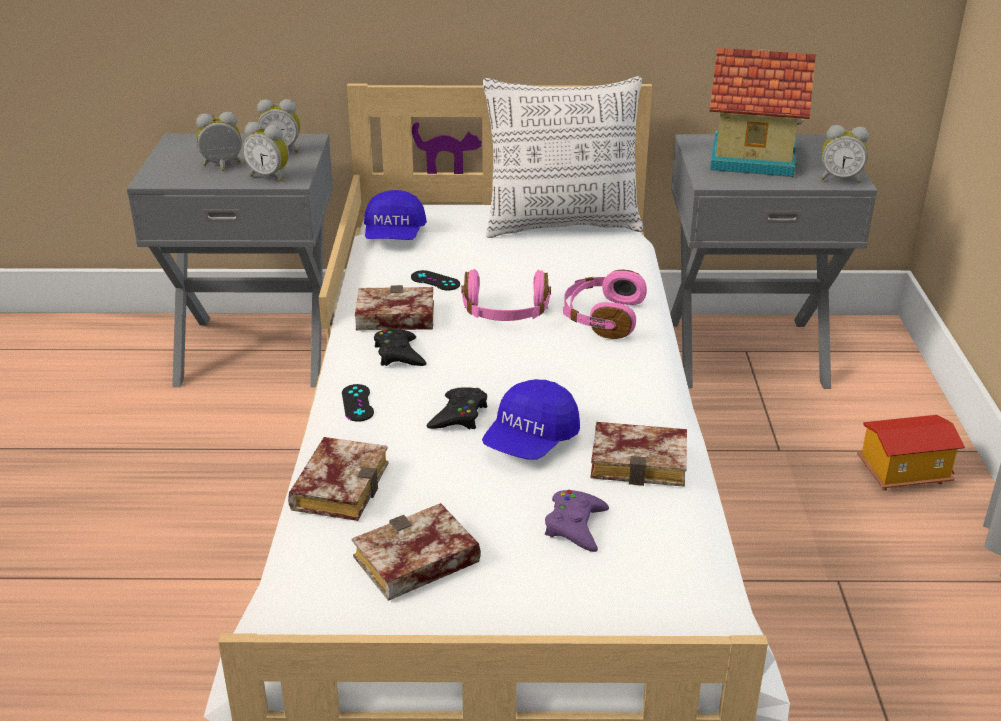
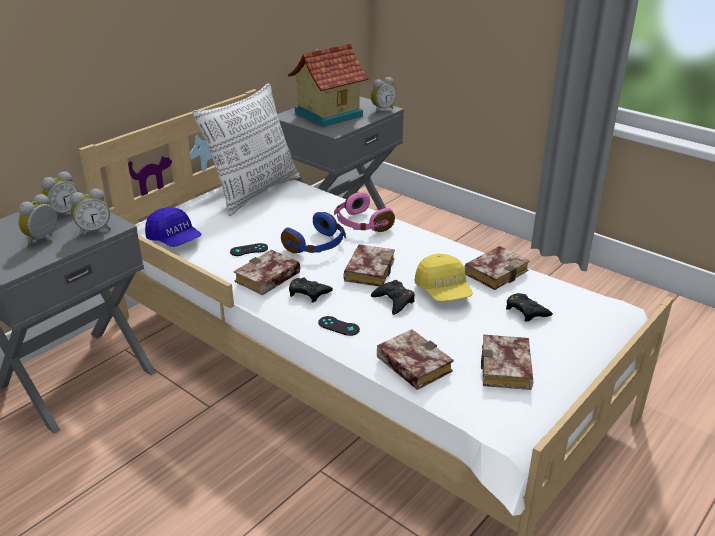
camera: 50 degrees left, 0 degrees up
(504, 368) = (368, 269): none -> book
(505, 313) = (317, 246): pink headphones -> blue headphones
(530, 441) = (443, 291): blue cap -> yellow cap
(575, 526) = (526, 311): purple game controller -> black game controller
(903, 473) = (473, 246): toy house -> none

